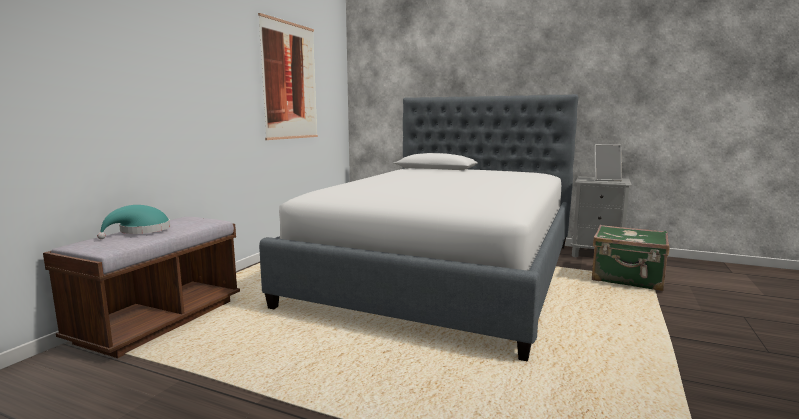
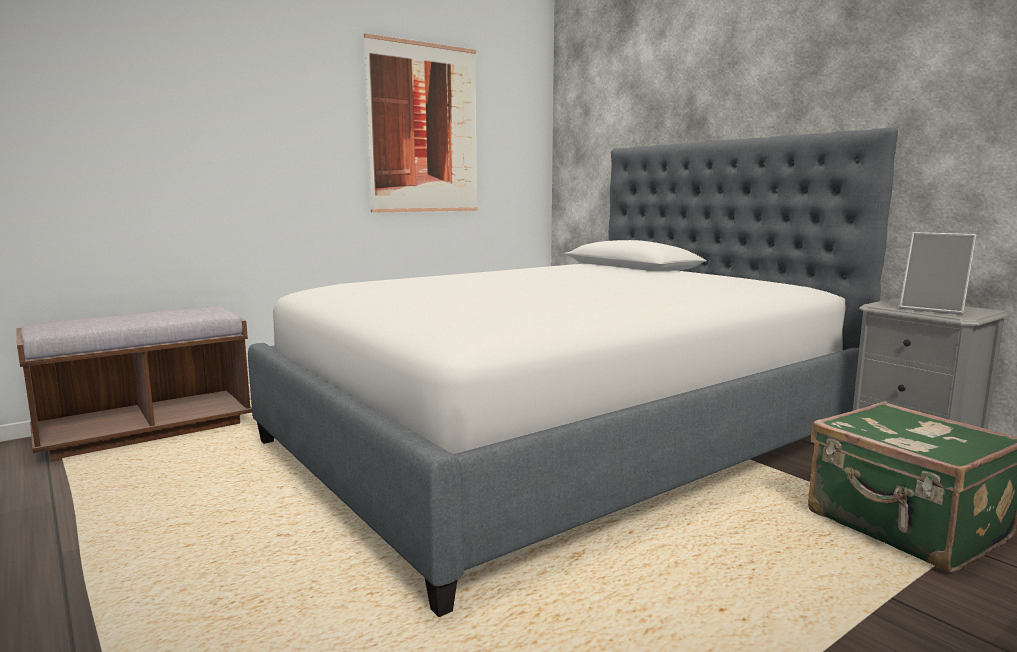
camera: 30 degrees right, 0 degrees up
(141, 231) = (123, 316): turquoise hat -> none

